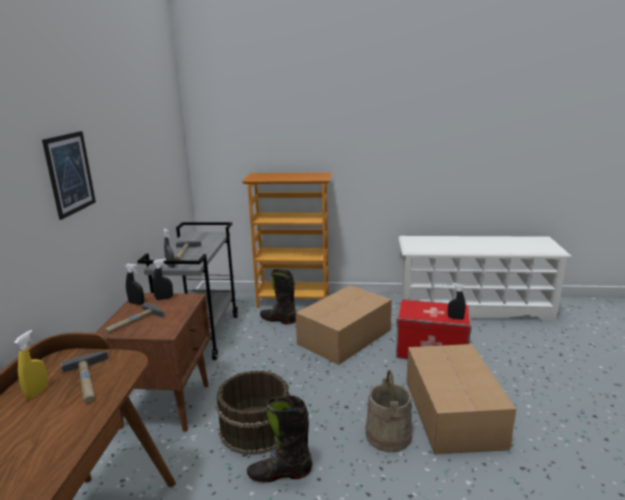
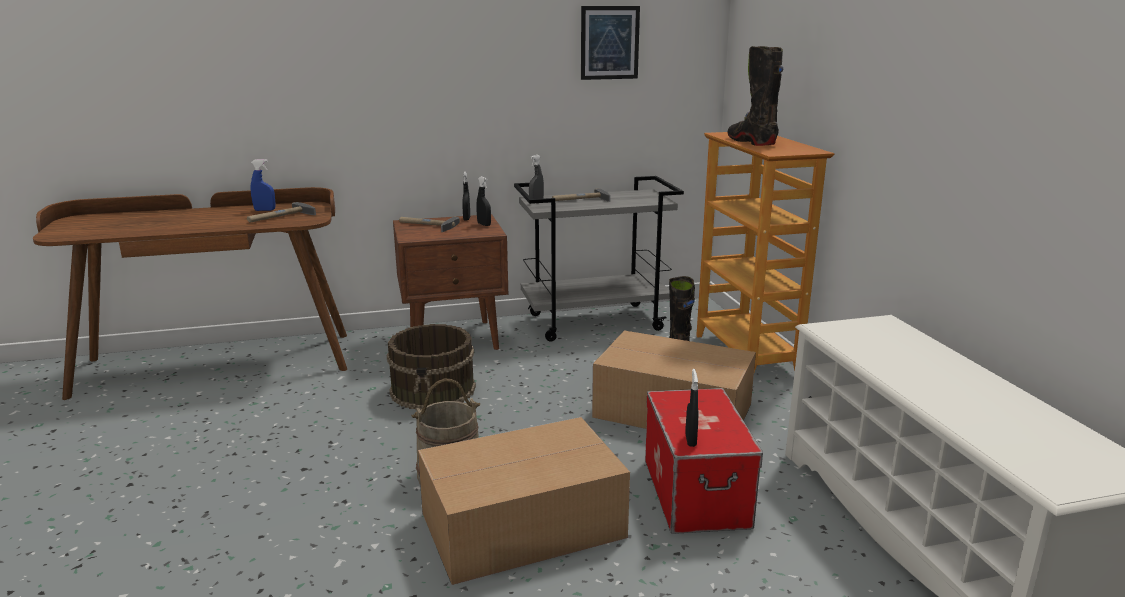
camera: 70 degrees right, 0 degrees up
(37, 392) = (265, 210): yellow spray bottle -> blue spray bottle
(70, 173) = (414, 60): picture -> picture (609, 43)
(280, 473) = (366, 416): black boot -> black boot (751, 142)

